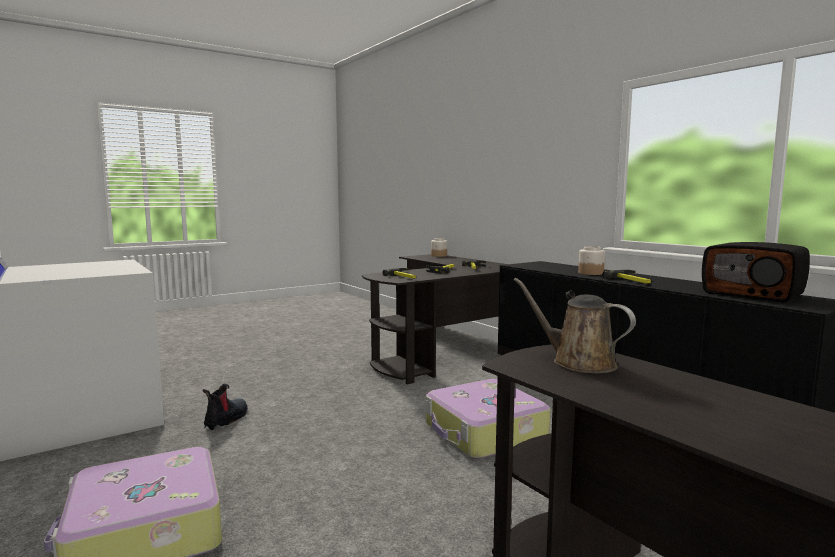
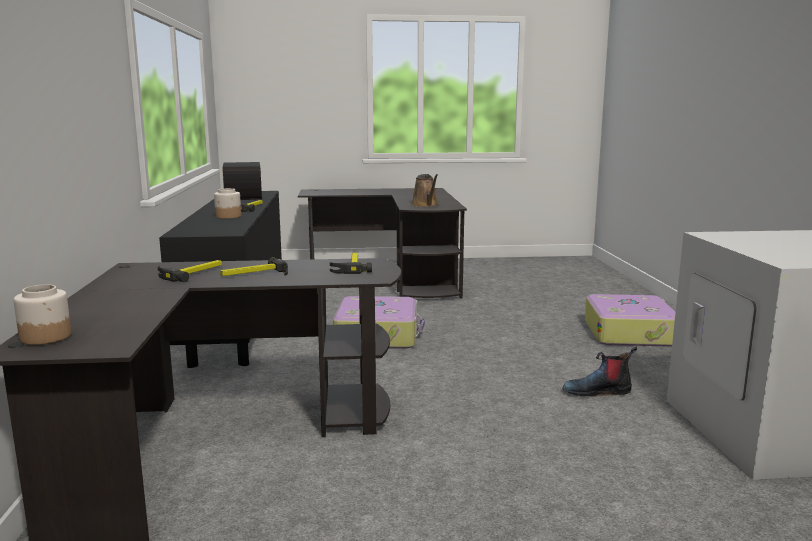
camera: 150 degrees left, 5 degrees up
(227, 419) = (597, 391): boot -> boot turned 45 degrees clockwise

